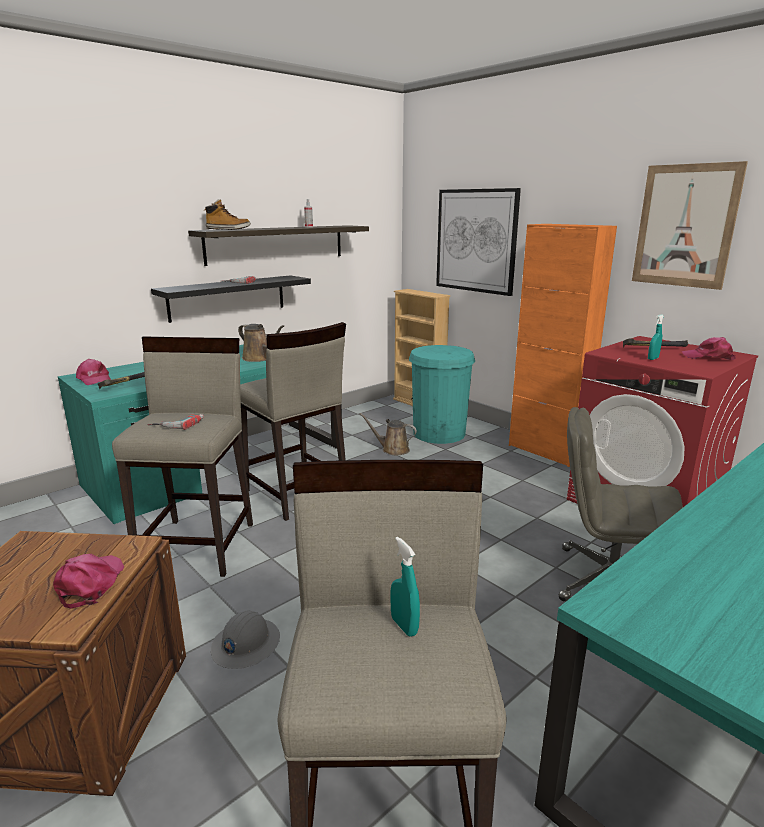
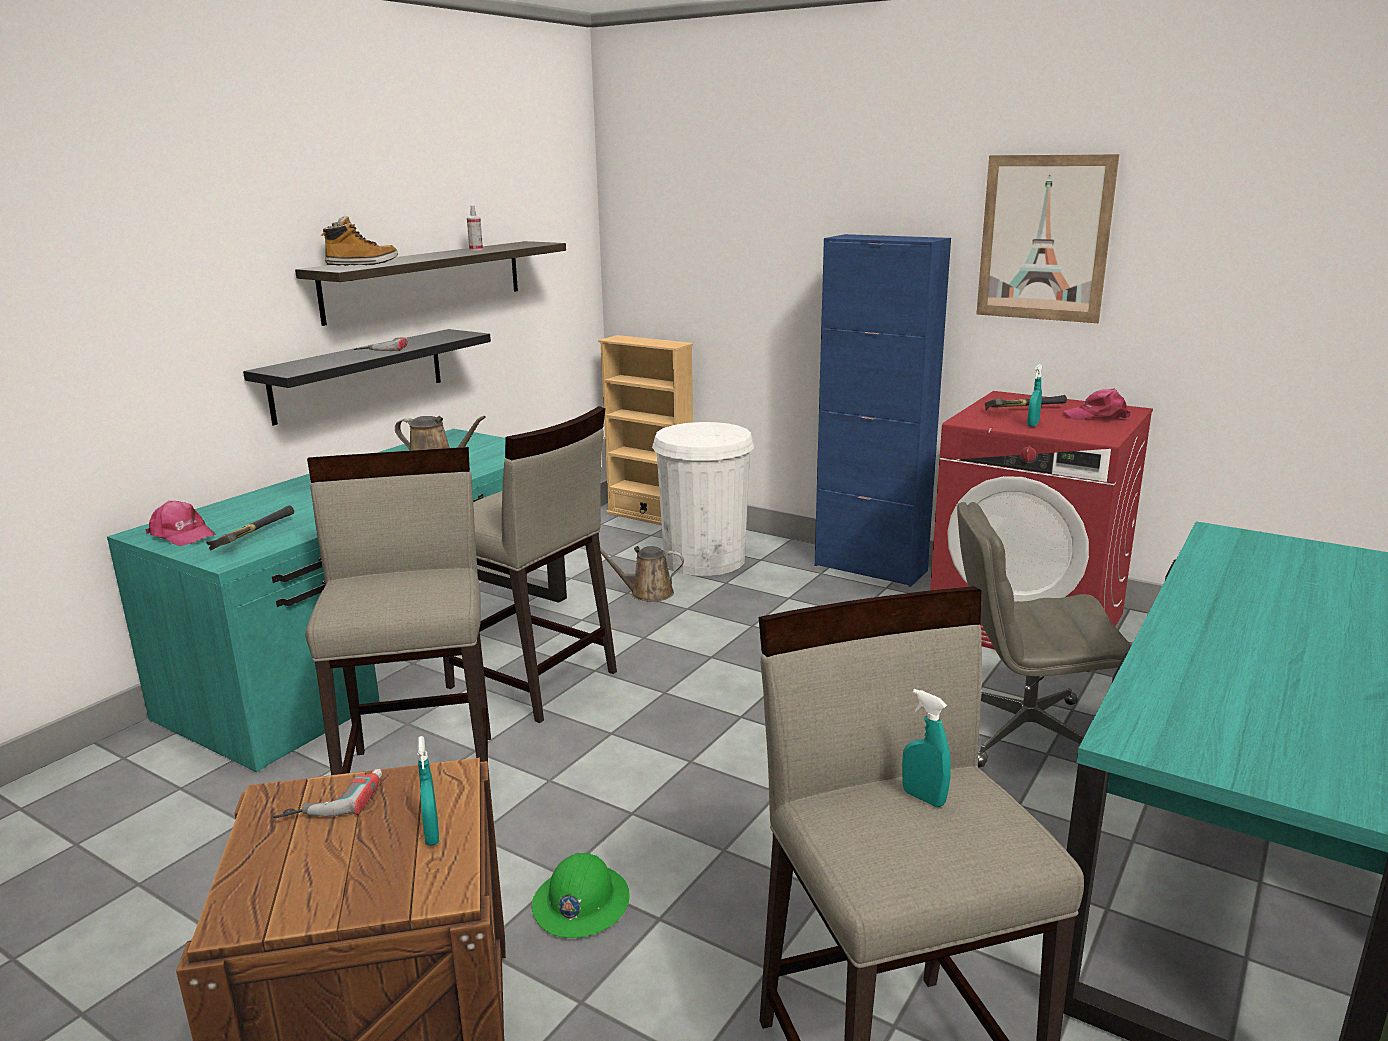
camera: 15 degrees left, 0 degrees up
(91, 584) = (432, 835): pink cap -> turquoise spray bottle
(177, 424) = (398, 591): power drill -> power drill (332, 800)
(245, 644) = (580, 903): grey hard hat -> green hard hat
(439, 433) = (704, 559): turquoise trash can -> white trash can
(476, 241) = (731, 259): picture -> none
(546, 451) = (870, 568): orange cabinet -> blue cabinet

